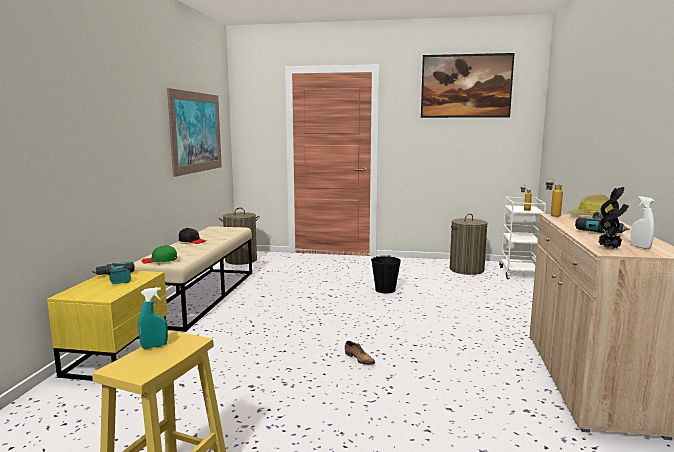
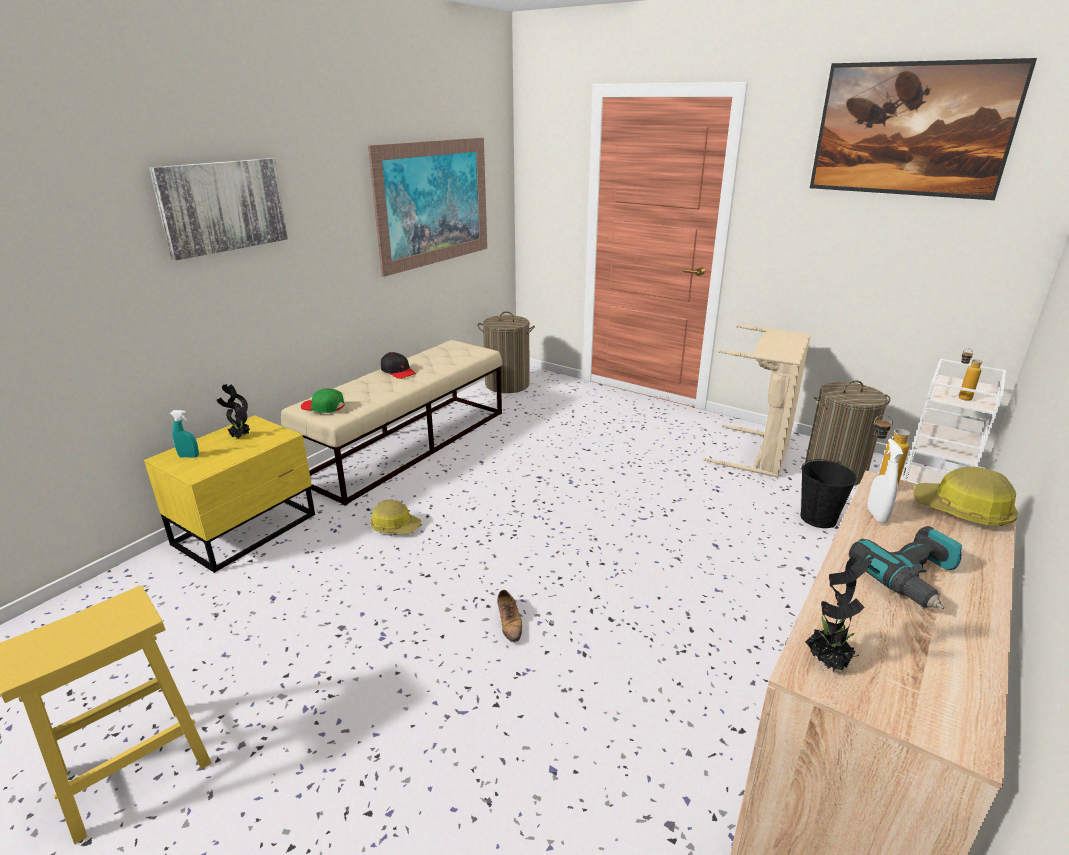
camera: 25 degrees right, 15 degrees up
(97, 112) = (222, 206): none -> picture
(115, 279) = (240, 437): power drill -> potted plant
(154, 346) = (93, 615): turquoise spray bottle -> turquoise spray bottle (189, 456)
(236, 334) = (395, 526): none -> hard hat
(385, 290) = (660, 488): black bucket -> black bucket (818, 518)
(423, 268) = (759, 453): none -> beige laundry basket
(640, 247) = (912, 674): white spray bottle -> white spray bottle (876, 515)

